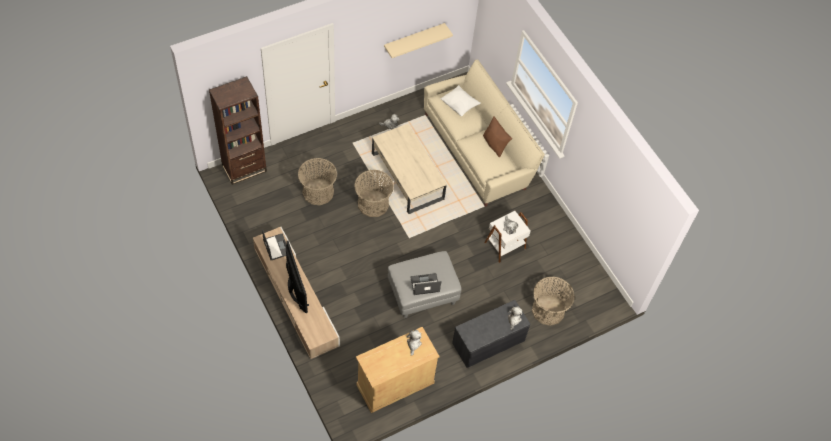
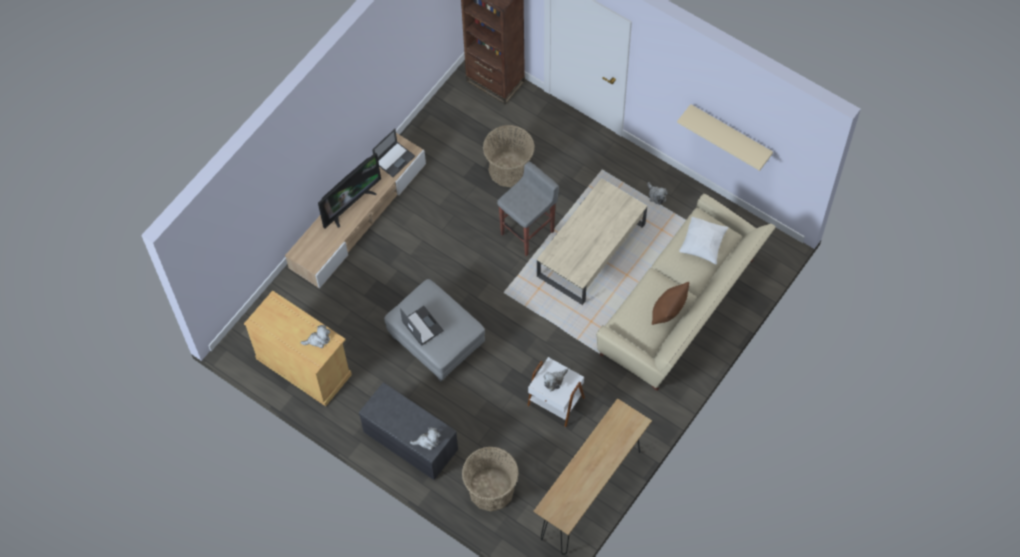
camera: 70 degrees right, 5 degrees up
(373, 203) = (528, 232): basket -> grey stool
(578, 256) = (591, 494): none -> brown console table

